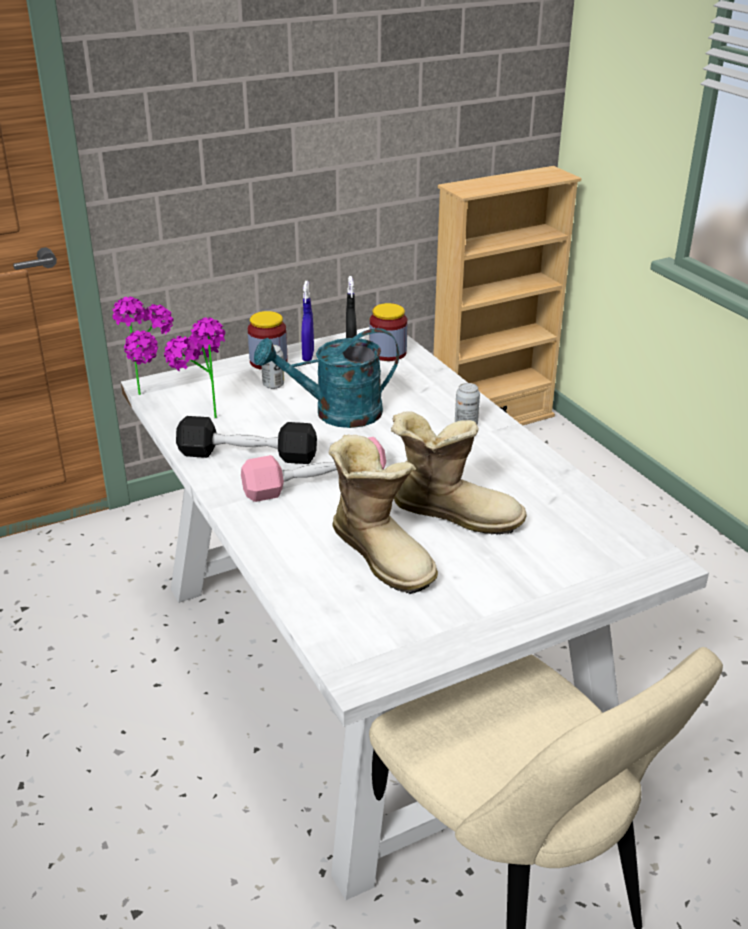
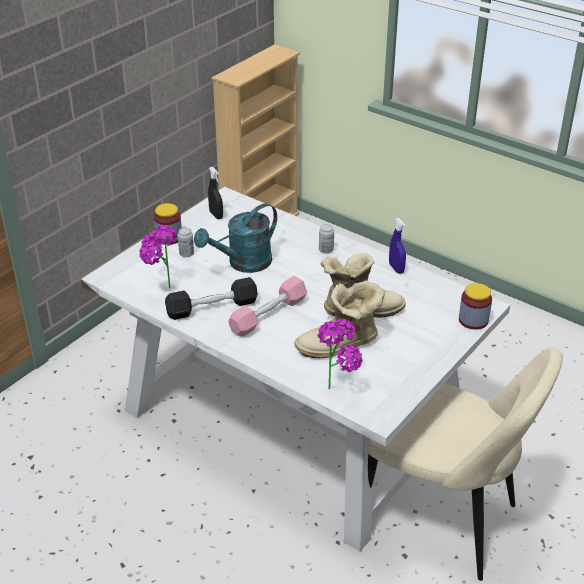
camera: 25 degrees left, 5 degrees up
(152, 395) = (113, 283): potted plant -> potted plant (339, 386)
(308, 356) = (191, 226): blue spray bottle -> blue spray bottle (396, 268)
(383, 554) = (340, 346): boot -> boot turned 135 degrees clockwise
(388, 353) = (240, 211): jar -> jar (473, 320)

